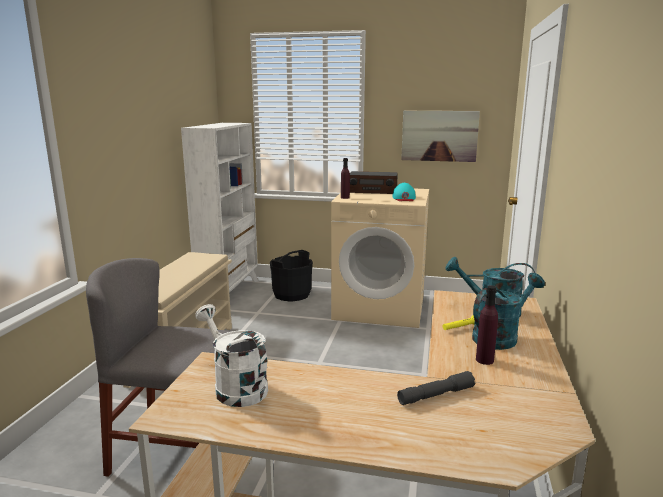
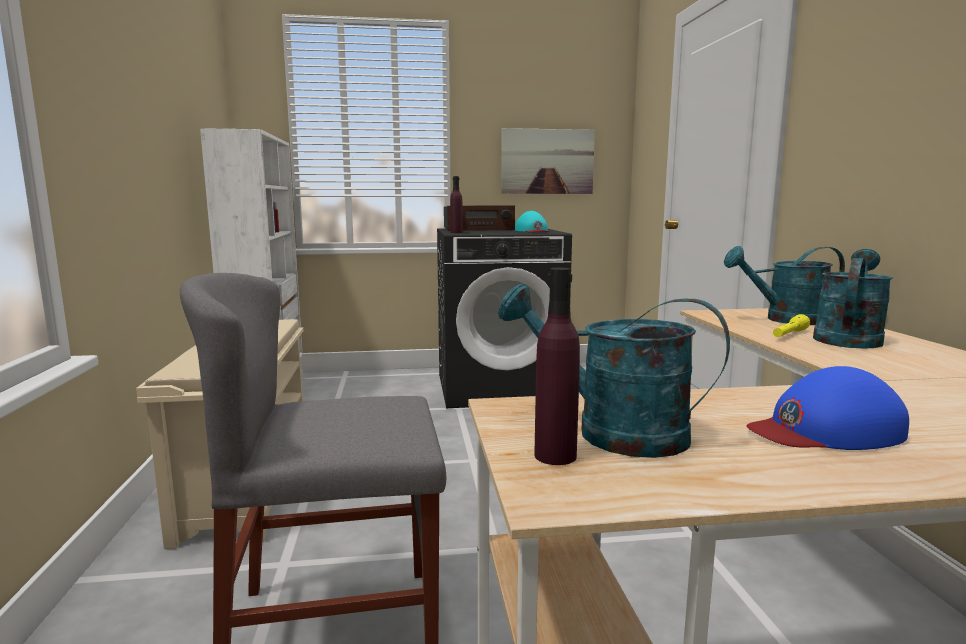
camera: 20 degrees left, 5 degrees down
(235, 387) = (611, 431): white watering can -> turquoise watering can
(291, 294) = (366, 387): black bucket -> none
(338, 408) = (825, 431): none -> blue cap
(380, 307) = (499, 388): beige washing machine -> black washing machine
(436, 395) = (913, 397): grey flashlight -> none
(484, 360) = (883, 358): purple bottle -> purple bottle (555, 455)

